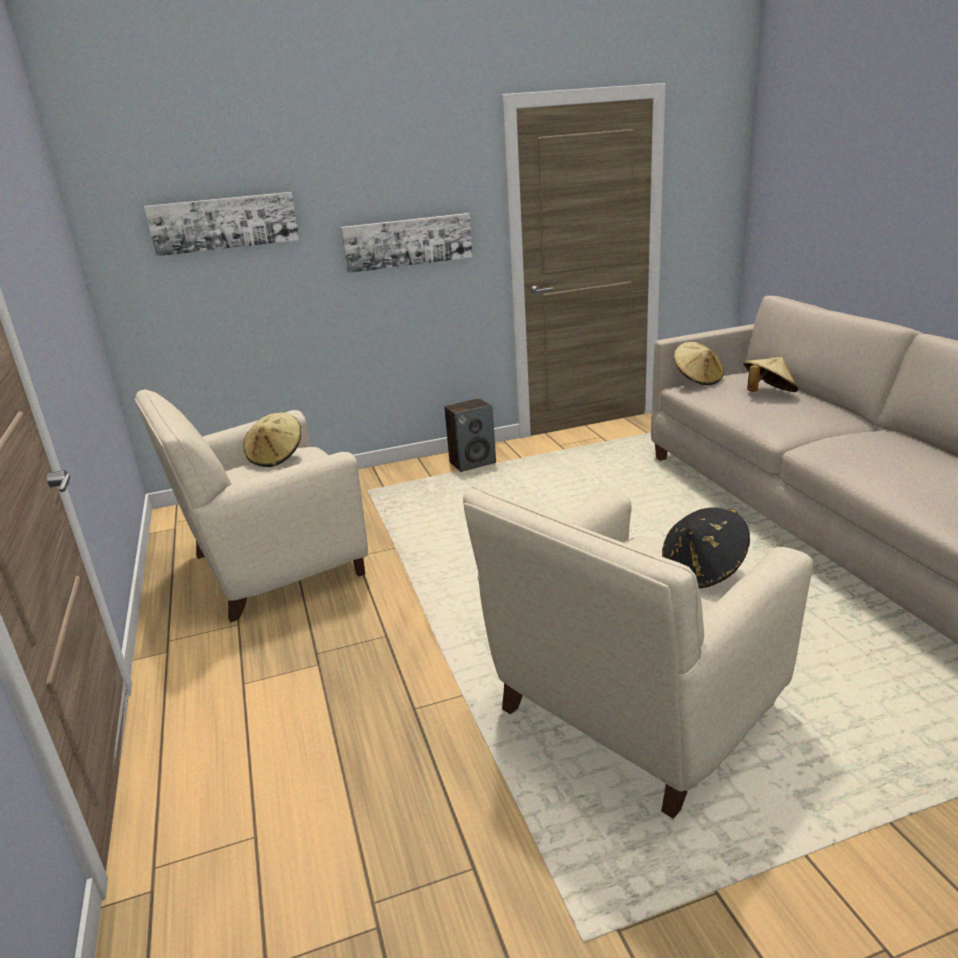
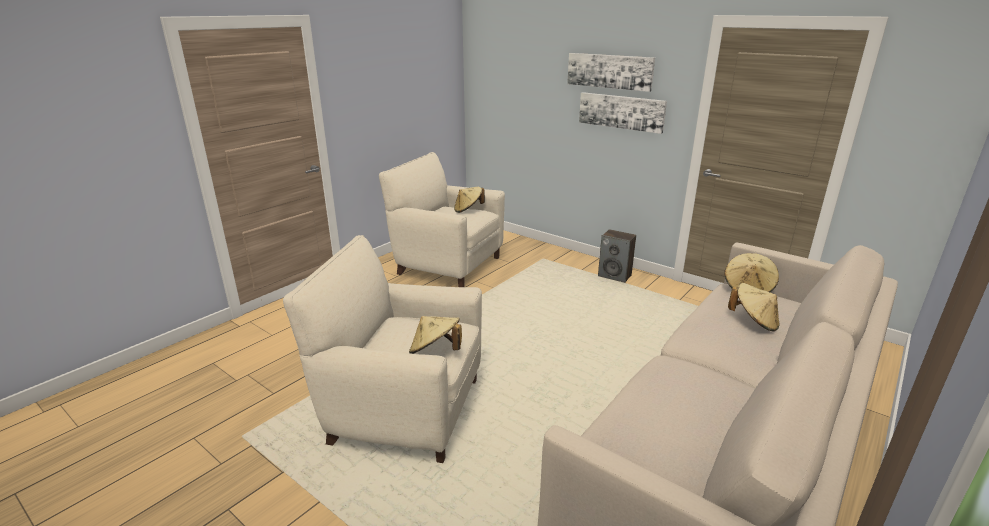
camera: 55 degrees right, 0 degrees up
(224, 223) = (524, 76): picture -> picture (609, 71)
(703, 570) = (435, 351): black hat -> beige hat

